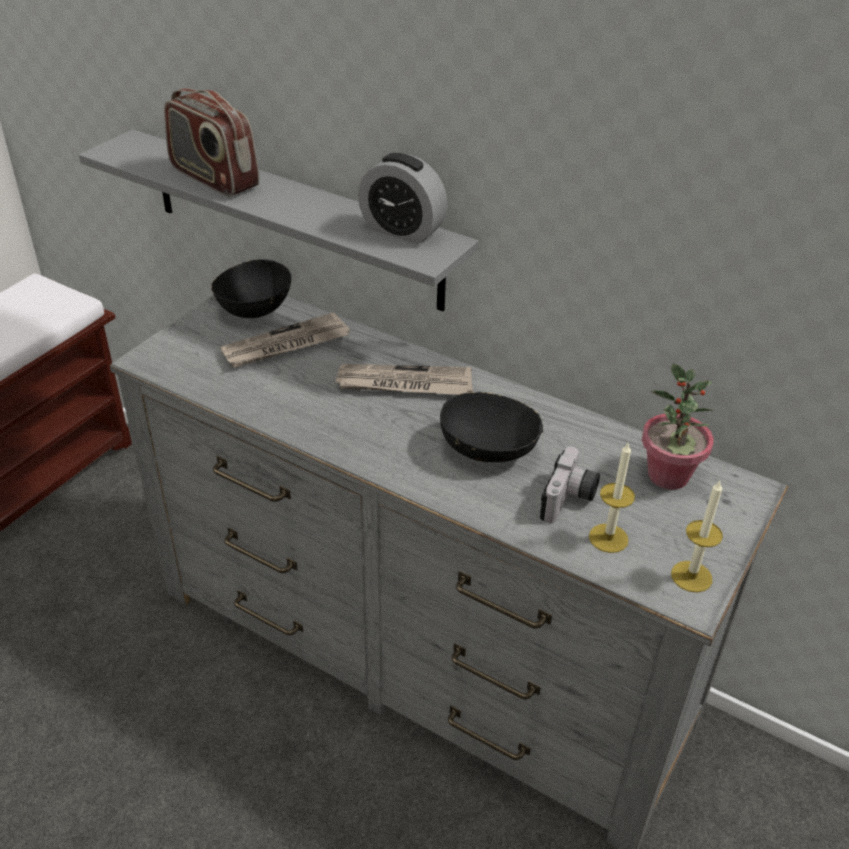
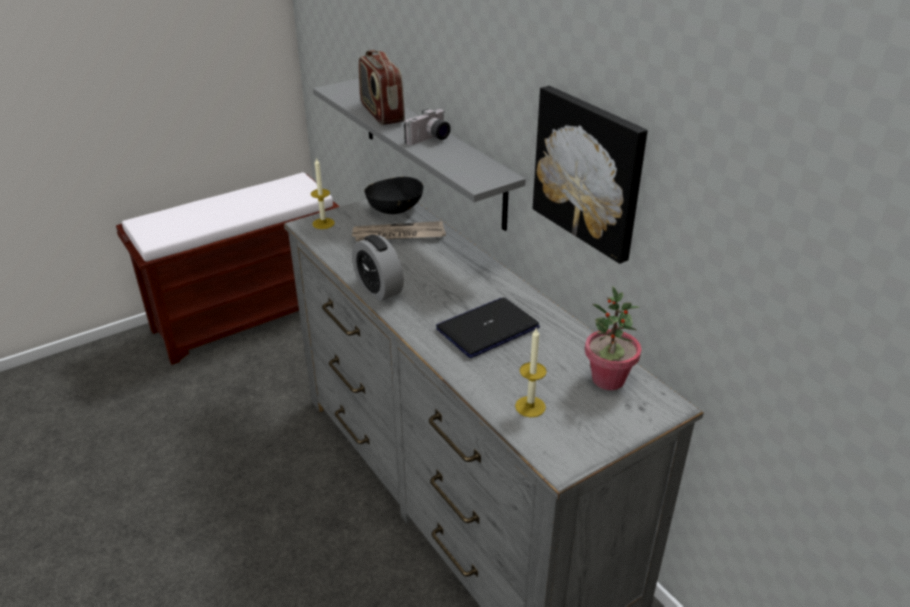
camera: 25 degrees right, 5 degrees down
(402, 231) = (476, 163): alarm clock -> alarm clock (378, 288)
(404, 384) = (459, 275): newspaper -> none
(489, 448) = (487, 328): black bowl -> laptop
(569, 500) = (520, 375): camera -> camera (430, 139)
(594, 221) = (589, 171): none -> picture
(691, 576) = (573, 448): candle -> candle (323, 223)

